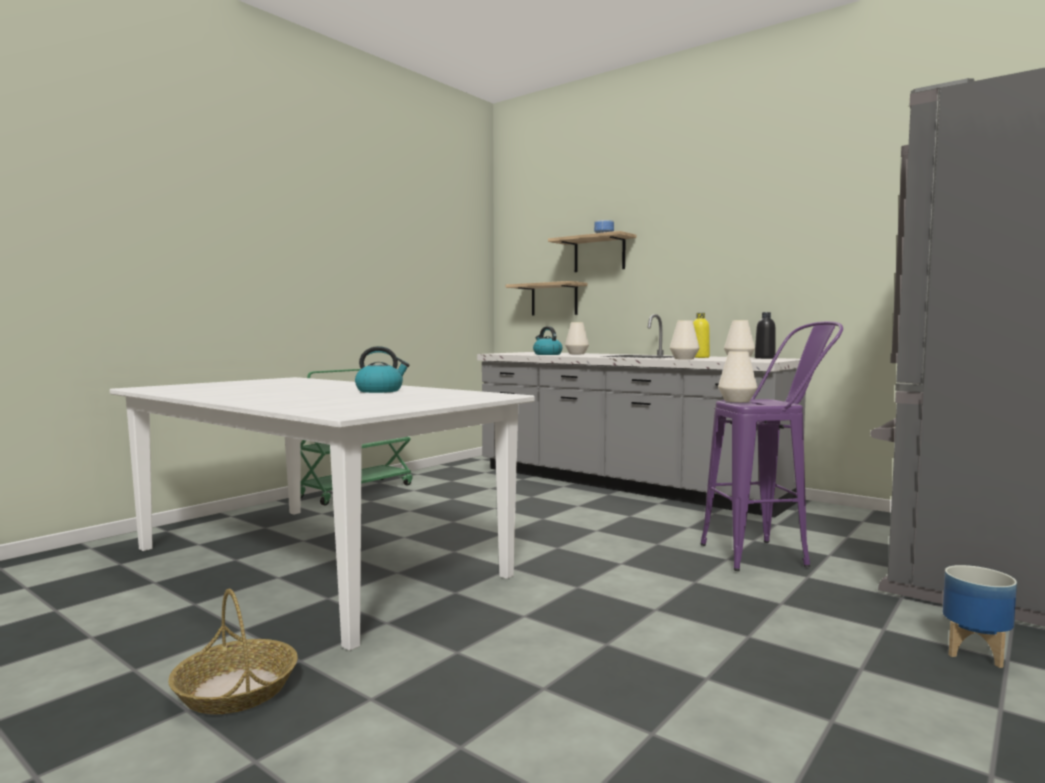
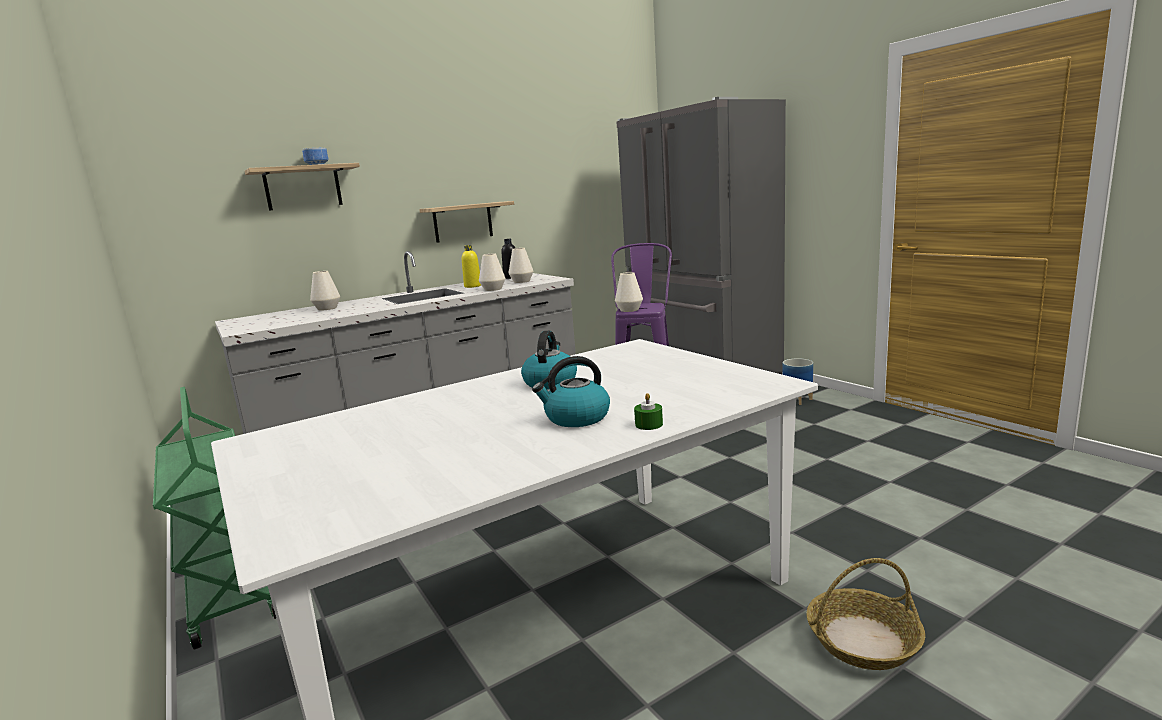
camera: 70 degrees left, 10 degrees up
(255, 402) = (649, 424): none -> green candle
(547, 354) = (319, 316): kettle -> kettle (576, 418)
(554, 299) = (241, 247): shelf -> shelf (463, 222)

